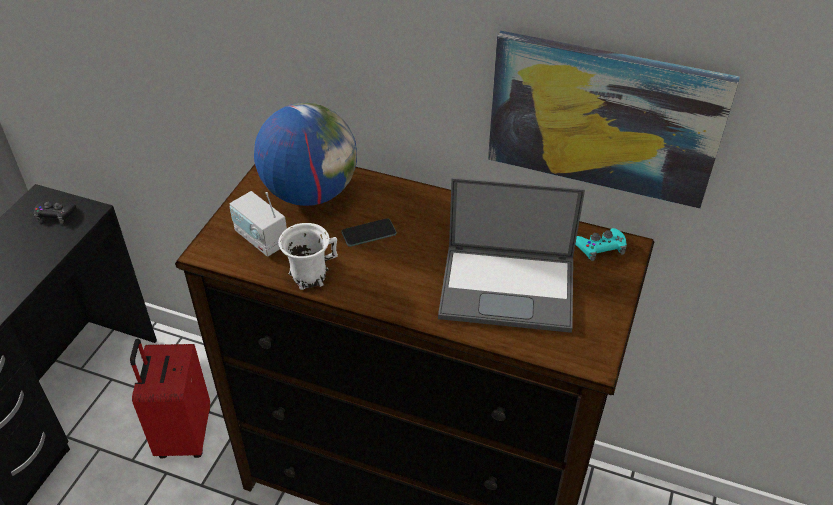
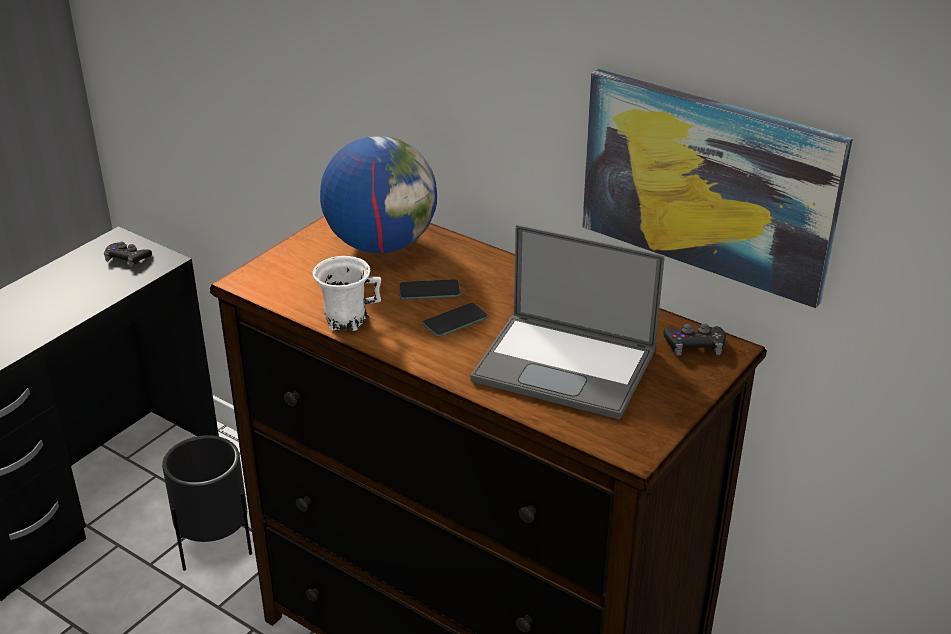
camera: 15 degrees right, 10 degrees down
(183, 434) = (215, 549): red suitcase -> black planter
(261, 239) = (309, 278): radio -> none
(402, 260) = (455, 321): none -> phone
(600, 247) = (694, 345): turquoise game controller -> black game controller

